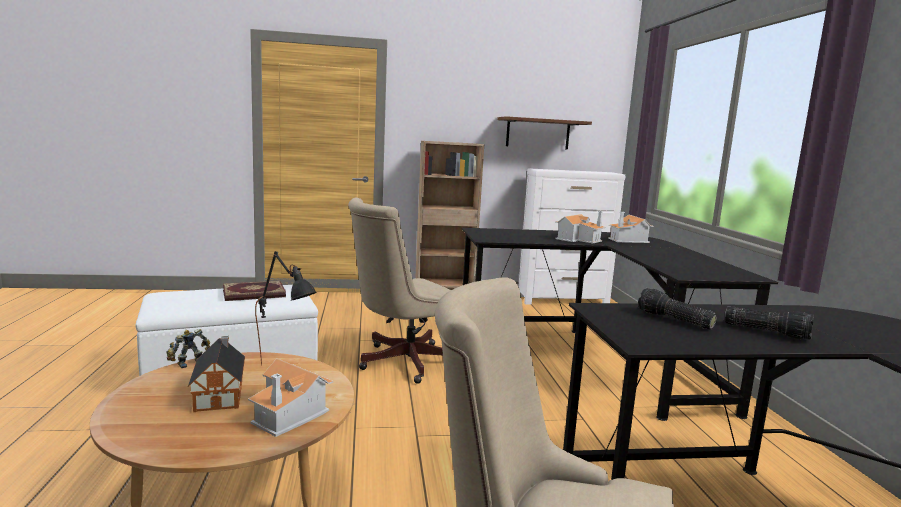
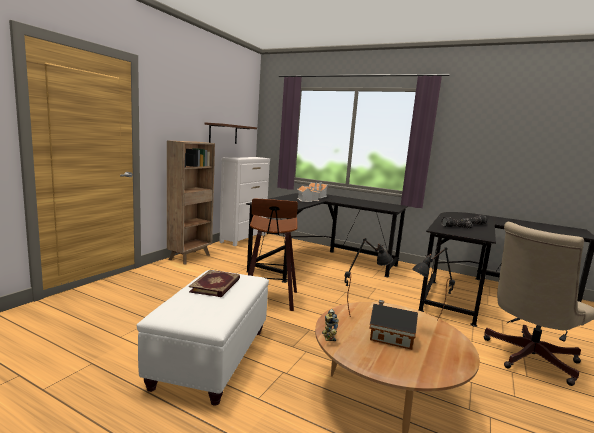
camera: 55 degrees left, 0 degrees up
(290, 414) = (427, 325): toy house -> black table lamp
(402, 362) = (269, 300): beige office chair -> stool

